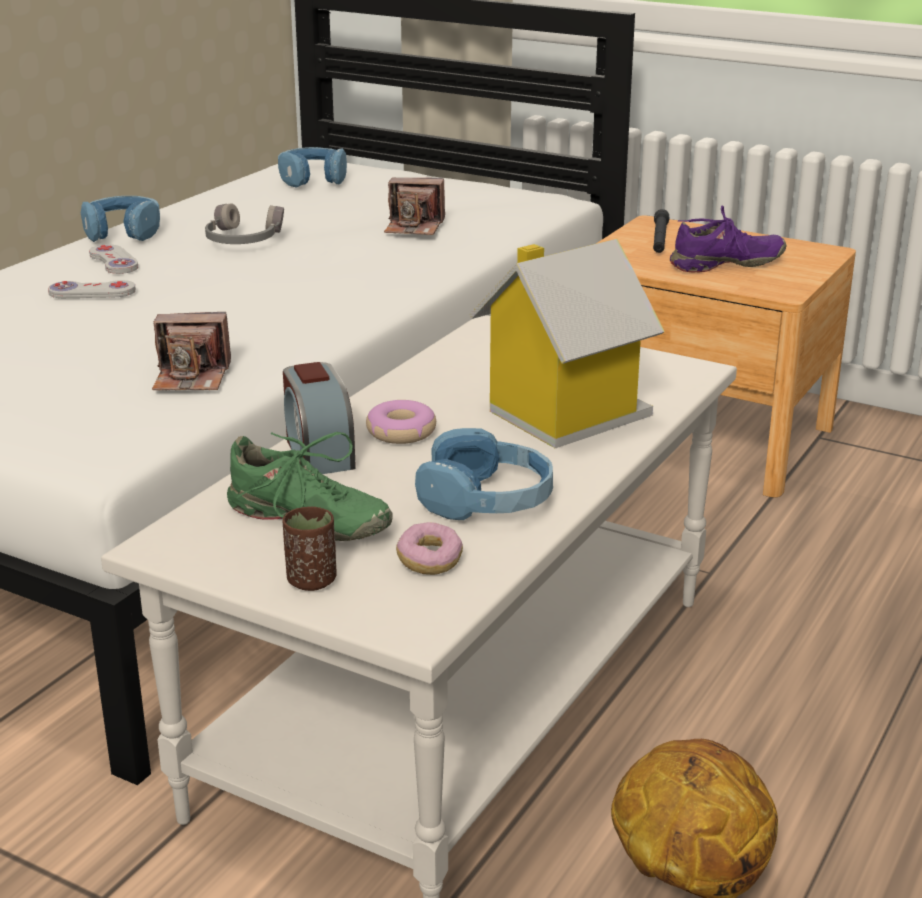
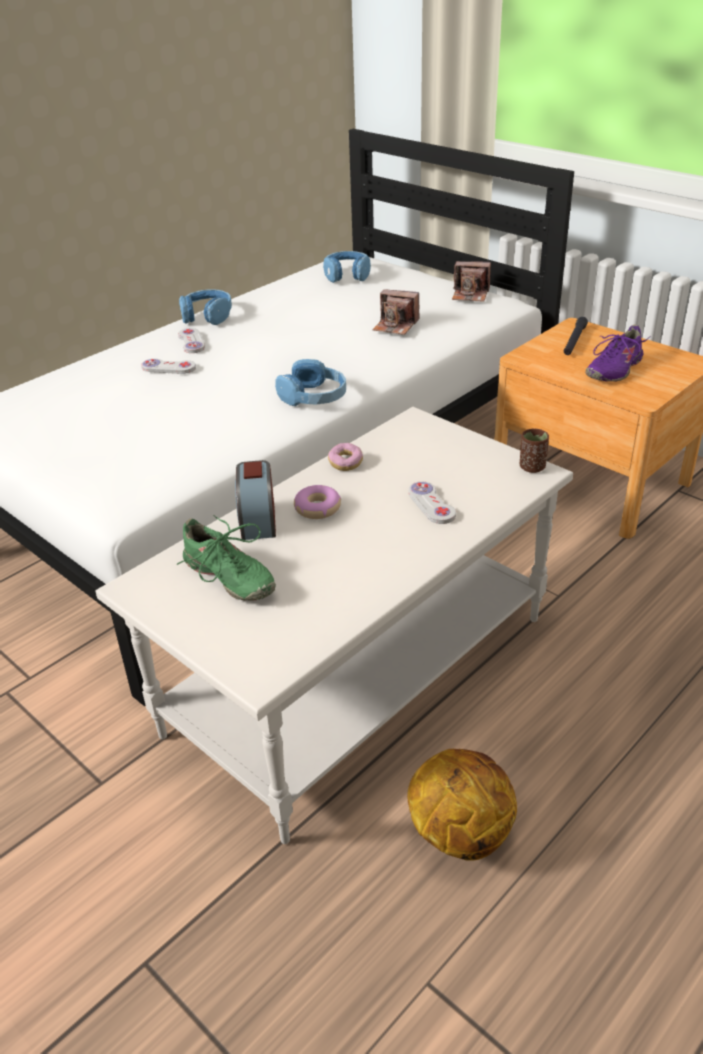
camera: 15 degrees right, 10 degrees up
(192, 377) = (201, 448): camera -> camera (470, 294)
(242, 240) = (279, 329): grey headphones -> none
(311, 581) = (211, 629): brown cup -> brown cup (532, 467)
(429, 561) = (291, 623): donut -> donut (345, 463)
(487, 500) = (349, 575): blue headphones -> blue headphones (313, 397)
(563, 414) = (431, 504): toy house -> white game controller
(726, 264) = (613, 369): purple shoe -> purple shoe turned 135 degrees clockwise

